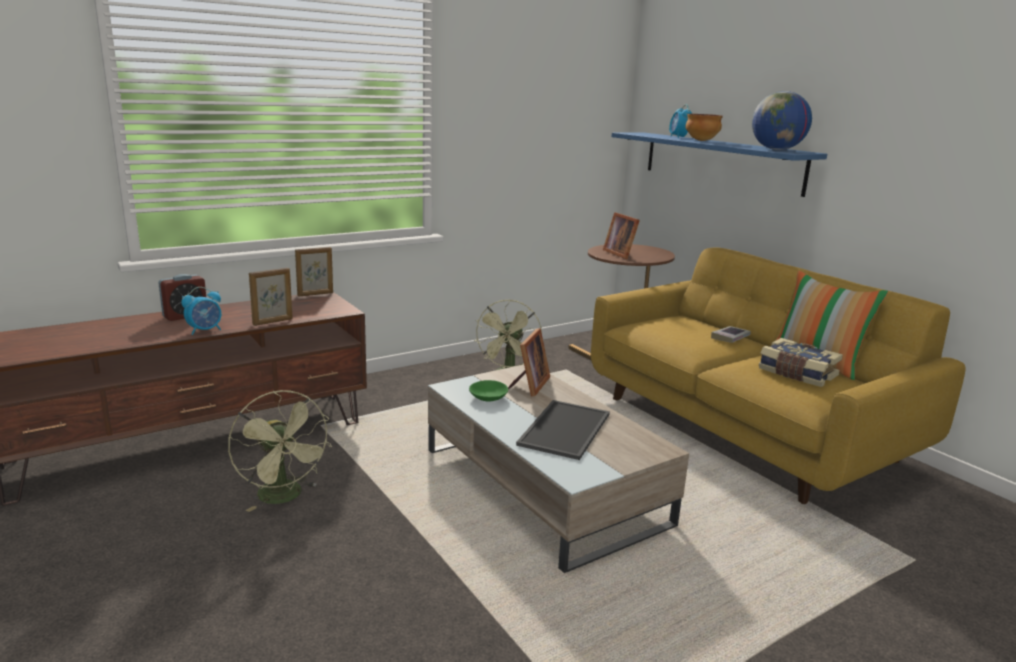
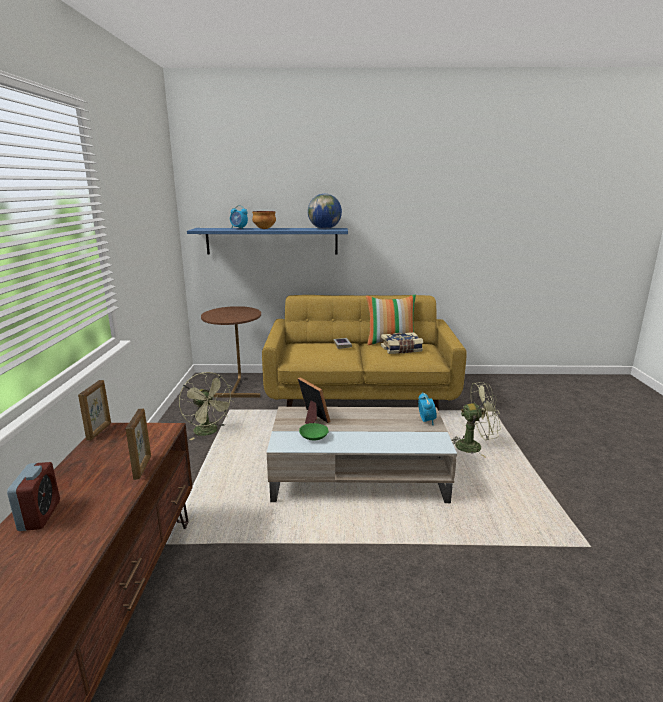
camera: 55 degrees left, 0 degrees up
(205, 330) = (110, 510): alarm clock -> alarm clock (426, 421)
(285, 497) = (263, 601): green fan -> green fan (474, 446)
(566, 430) = (383, 428): tray -> none
(620, 254) = (229, 316): picture frame -> none

